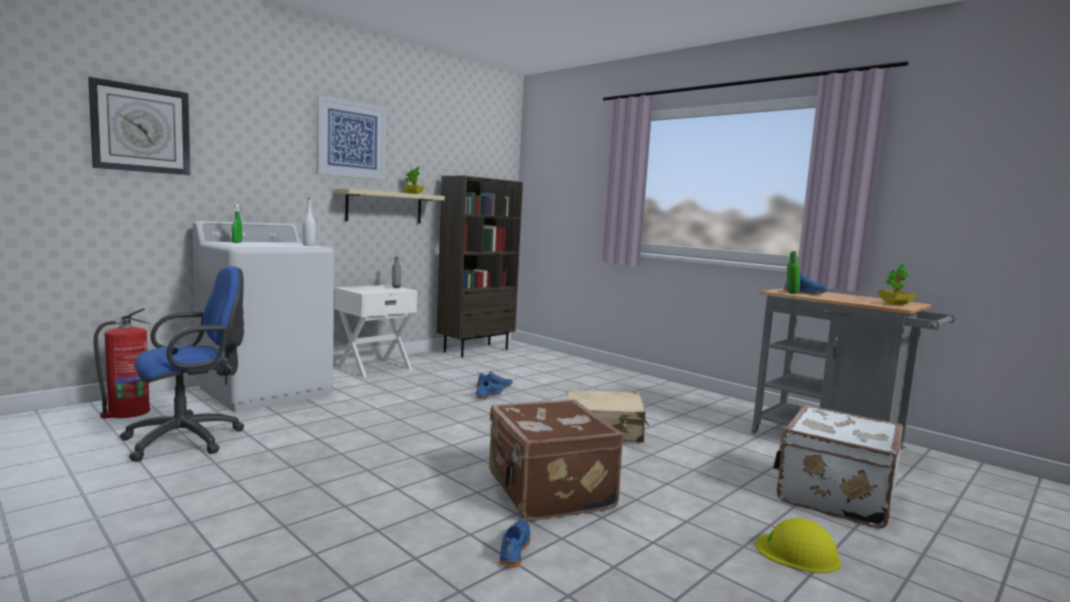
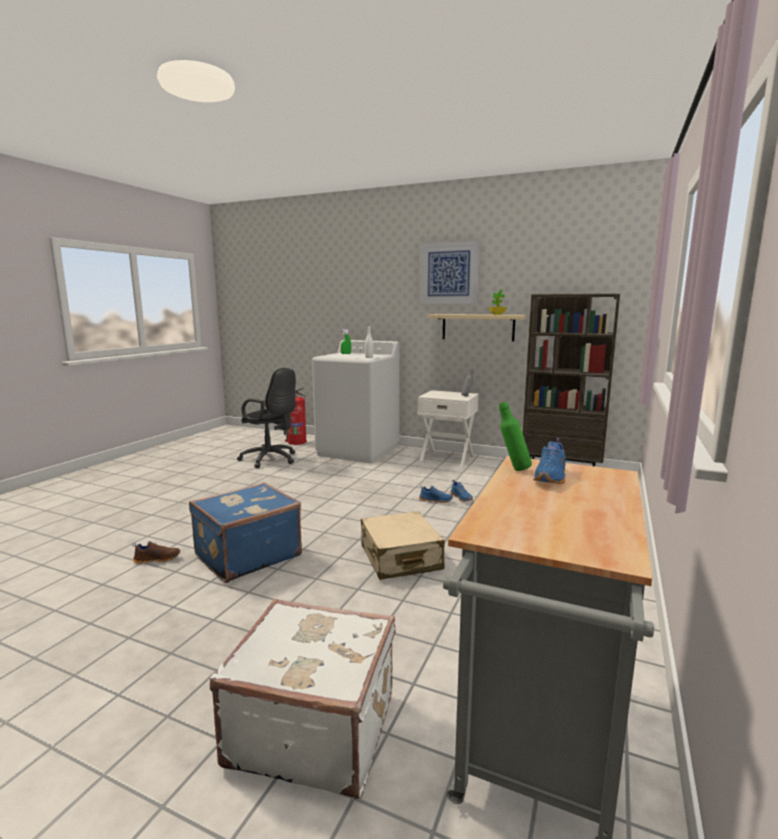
camera: 70 degrees right, 5 degrees up
(141, 129) = (323, 287): wall clock -> none
(190, 439) = (271, 460): blue office chair -> black office chair
(513, 550) = (157, 559): blue shoe -> brown shoe
(547, 492) = (246, 555): brown suitcase -> blue suitcase
(798, 553) = (159, 688): yellow hard hat -> none
(895, 304) = (531, 533): potted plant -> none

